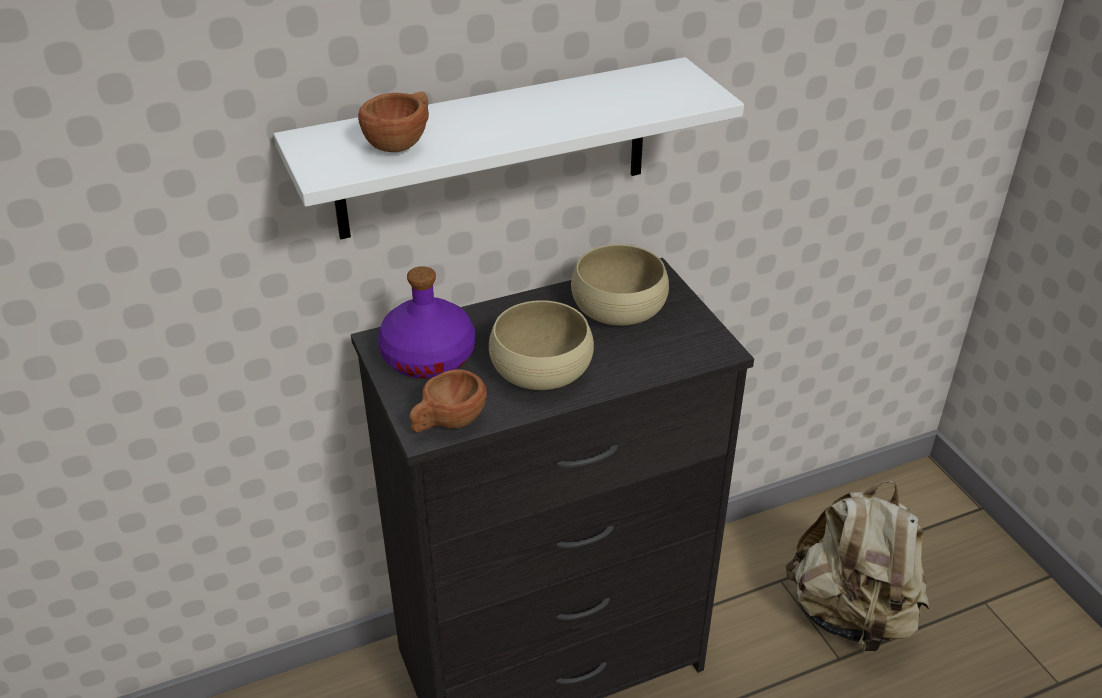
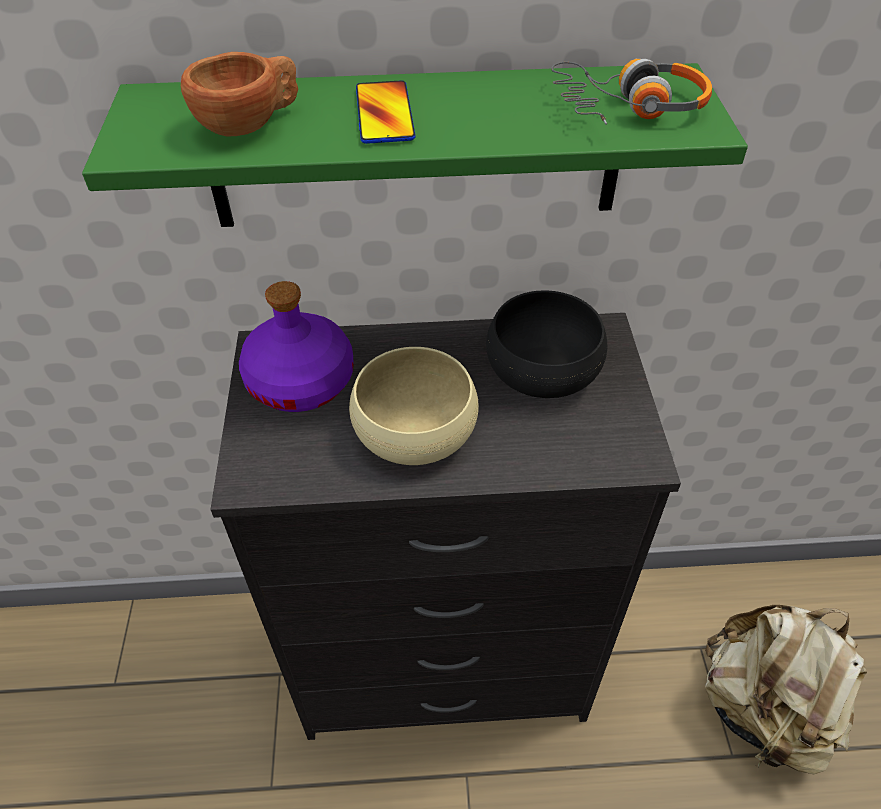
camera: 20 degrees right, 10 degrees up
(447, 423) = (276, 475): brown cup -> none
(493, 122) = (384, 114): none -> phone
(494, 149) = (415, 149): white shelf -> green shelf
(618, 308) = (543, 369): beige bowl -> black bowl
(657, 91) = (629, 107): none -> headphones

